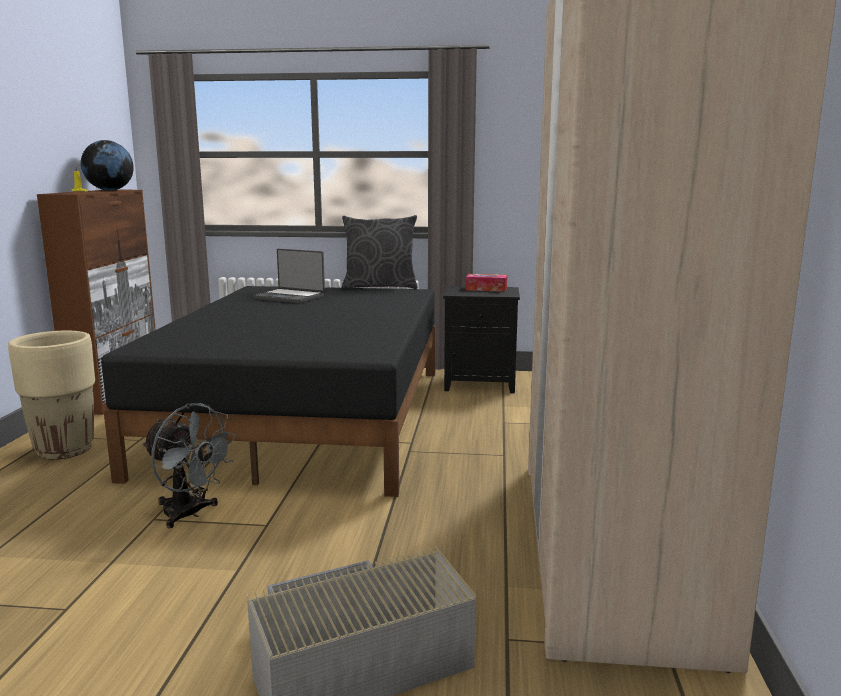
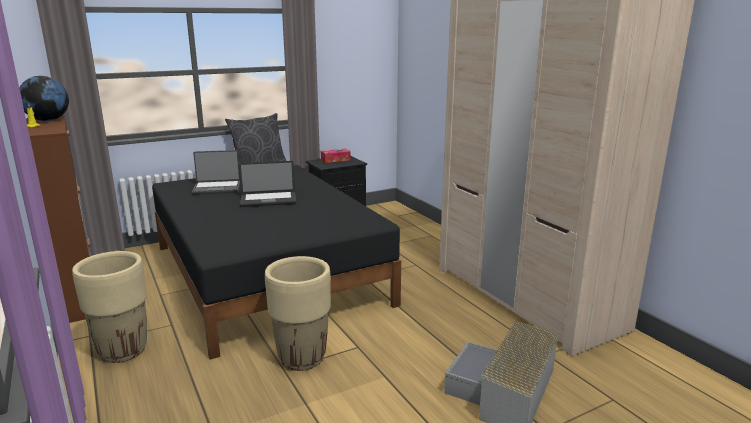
camera: 35 degrees left, 5 degrees up
(190, 514) = (302, 358): grey fan -> beige planter
(311, 314) = (268, 200): none -> laptop

